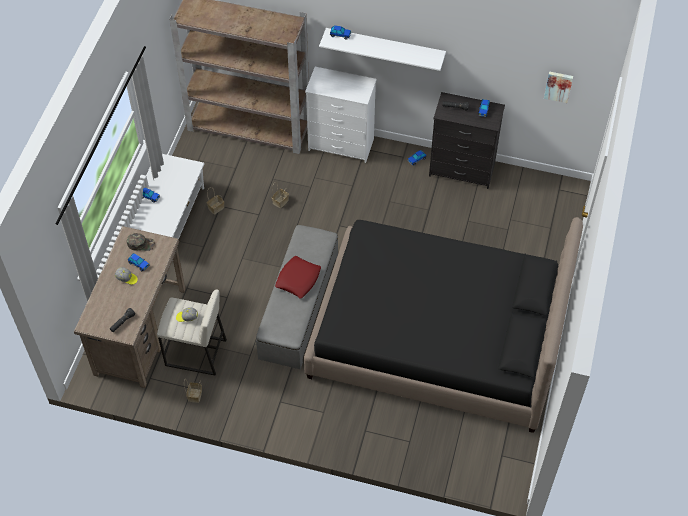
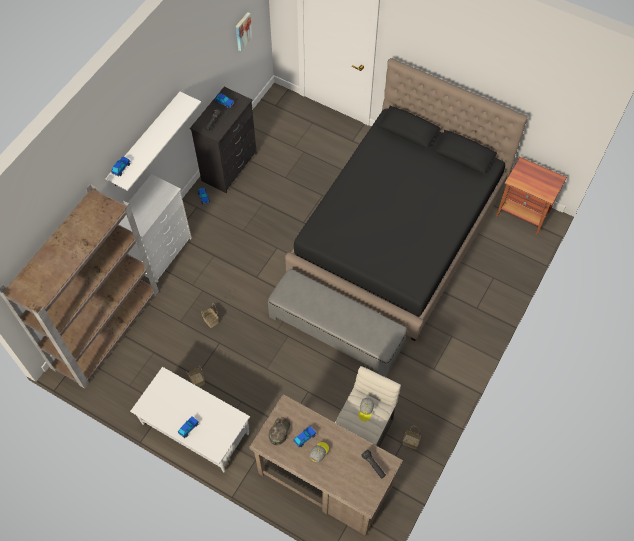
camera: 75 degrees left, 5 degrees up
(298, 279) = (333, 311): red pillow -> none
(508, 461) = (523, 213): none -> nightstand

